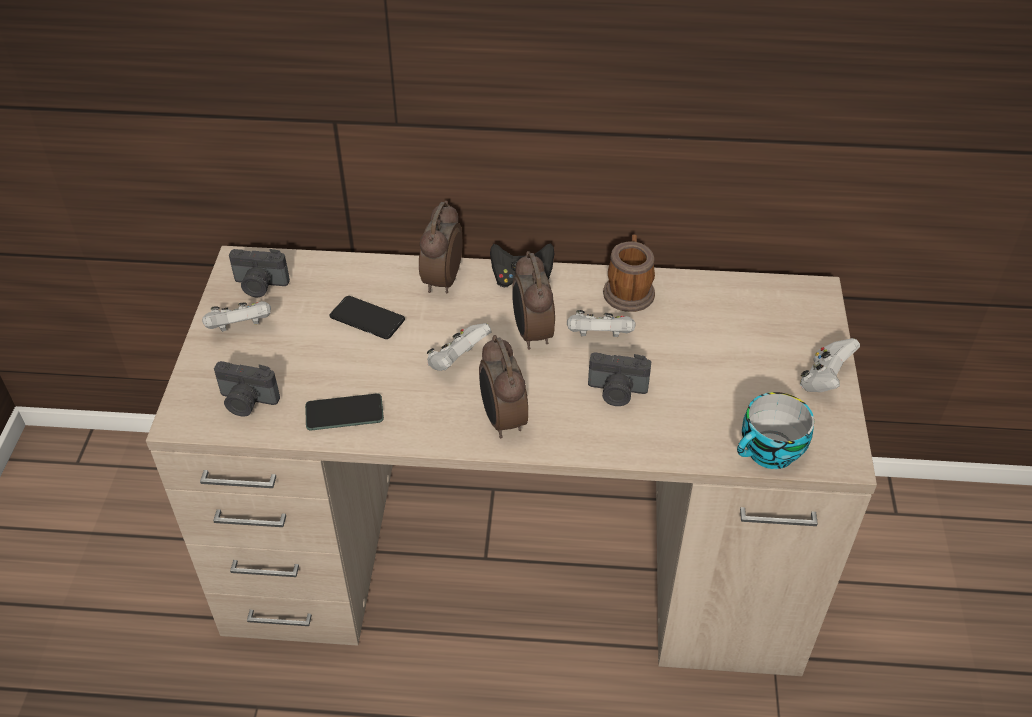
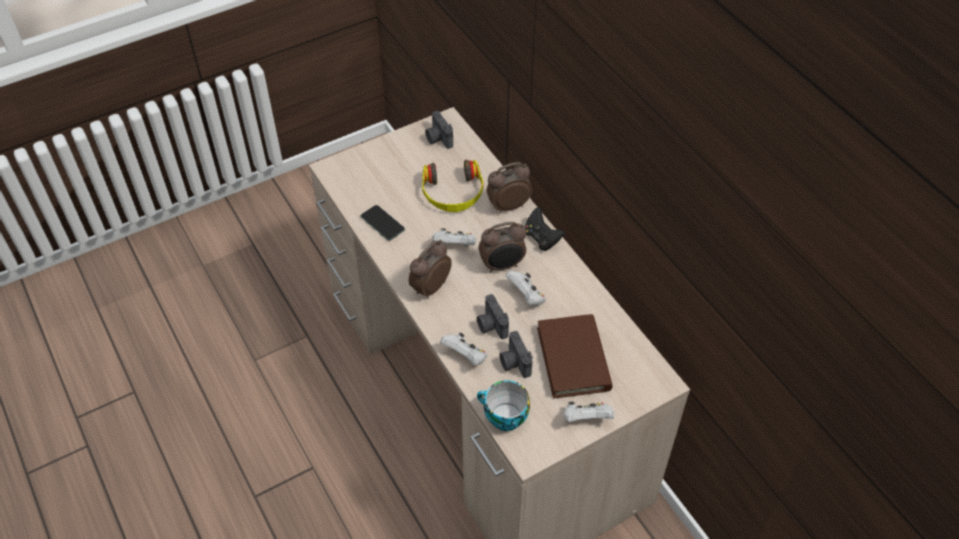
camera: 55 degrees right, 5 degrees up
(240, 328) = (403, 150): white game controller -> white game controller (465, 356)
(246, 402) = (359, 183): camera -> camera (514, 363)
(367, 318) = (453, 193): phone -> headphones
(531, 334) = (502, 266): alarm clock -> alarm clock turned 150 degrees counterclockwise
(629, 290) = (577, 290): mug -> none
(727, 345) = (573, 359): none -> brown book

